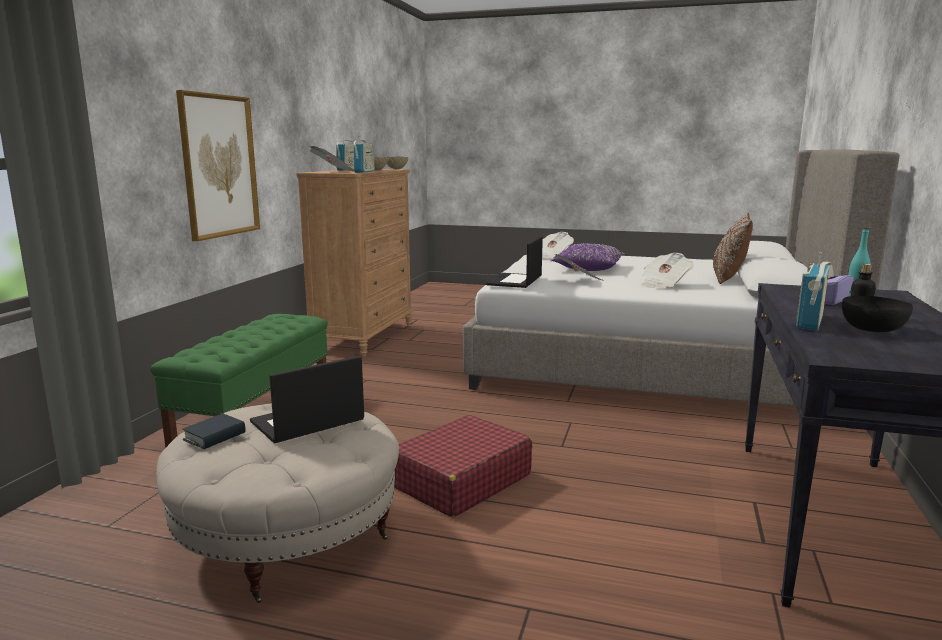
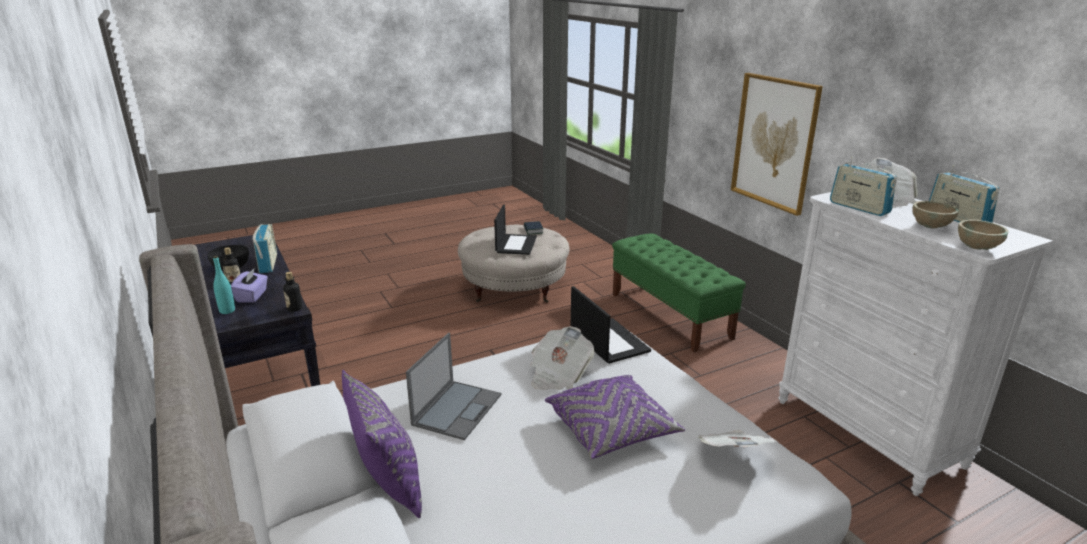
camera: 135 degrees right, 10 degrees up
(364, 337) = (868, 433): brown dresser -> white dresser
(460, 481) = (487, 336): red suitcase -> none
(663, 284) = (457, 409): newspaper -> laptop
(728, 279) = (389, 484): brown pillow -> purple pillow
(775, 287) = (294, 308): none -> bottle

